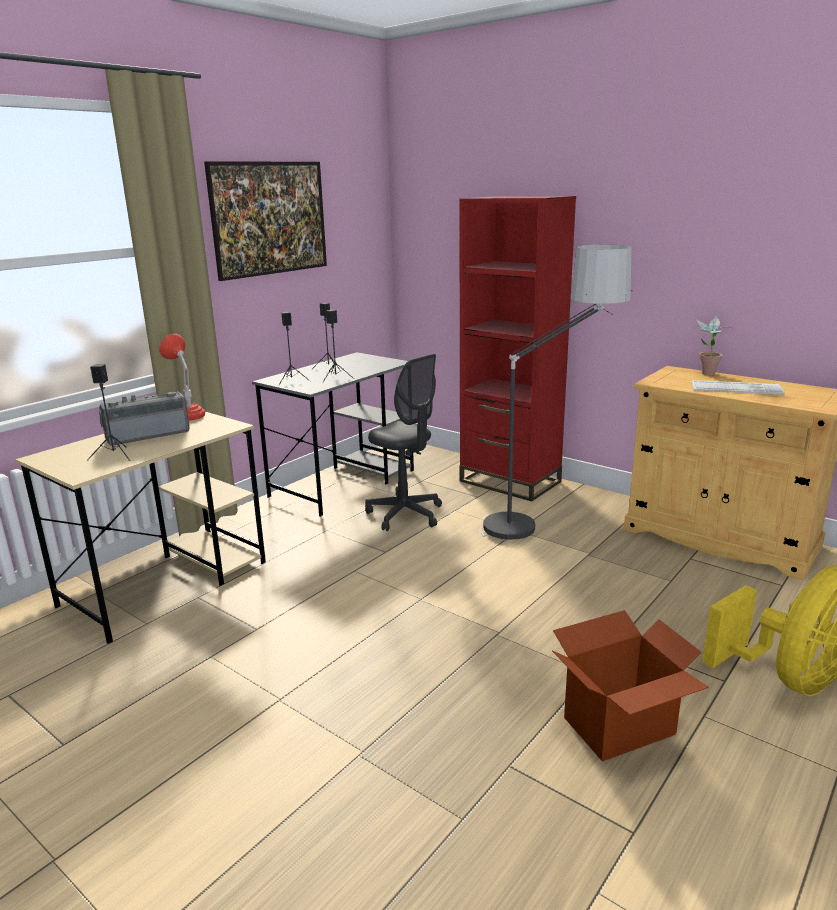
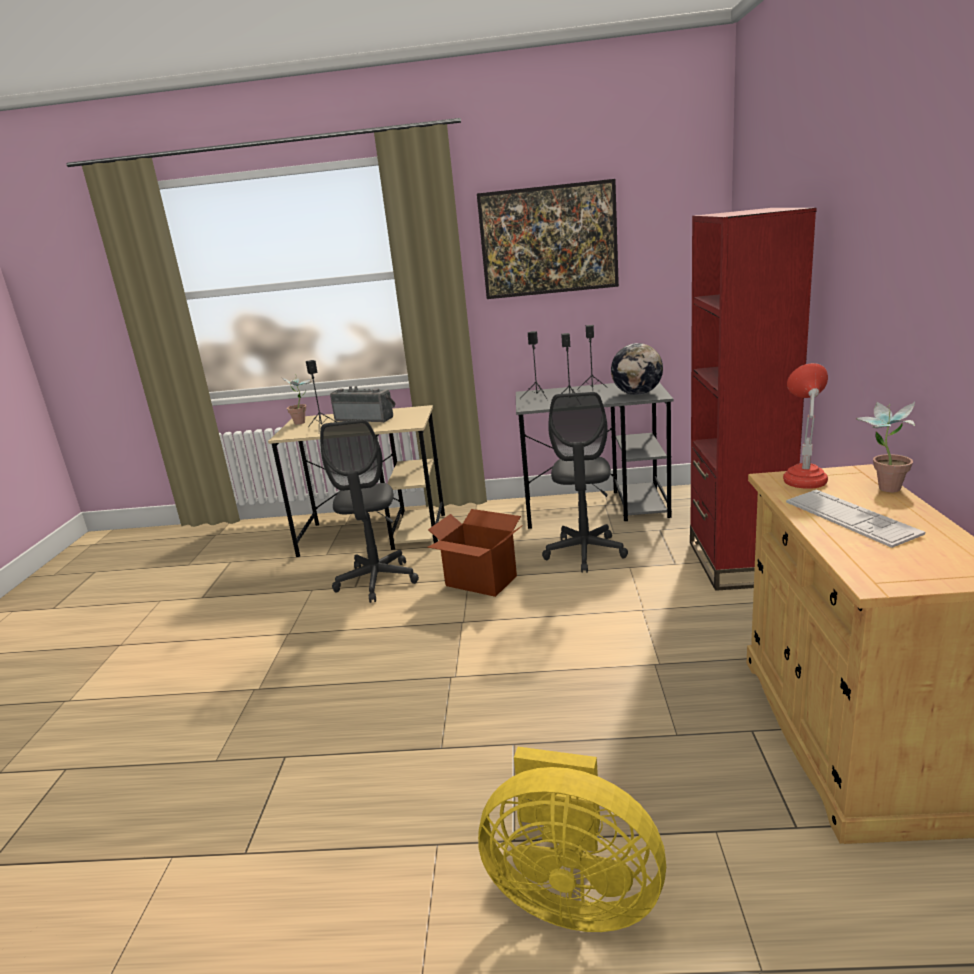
camera: 55 degrees right, 0 degrees up
(60, 458) = (304, 422): none -> potted plant
(187, 414) = (417, 409): red table lamp -> red table lamp (804, 477)
(270, 614) = (377, 581): none -> grey office chair
(376, 363) = (637, 394): none -> globe
(545, 522) = (684, 615): floor lamp -> none
(620, 727) = (376, 795): cardboard box -> cardboard box (480, 581)

